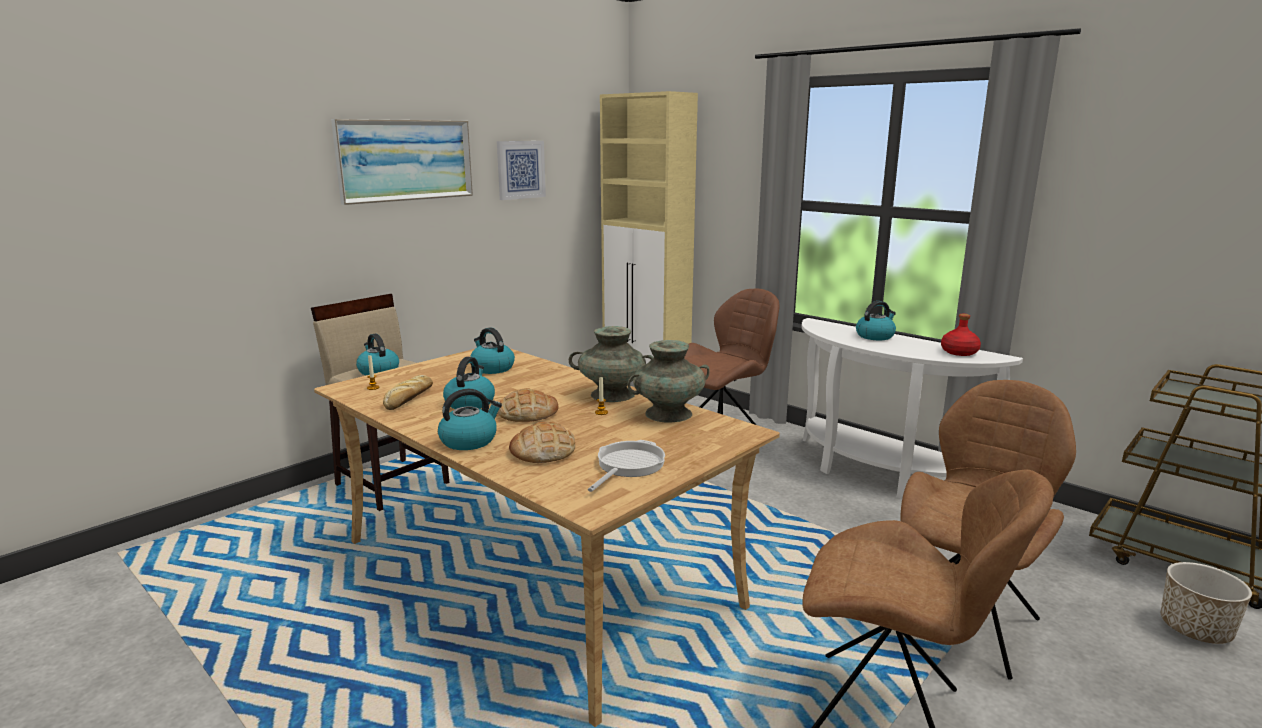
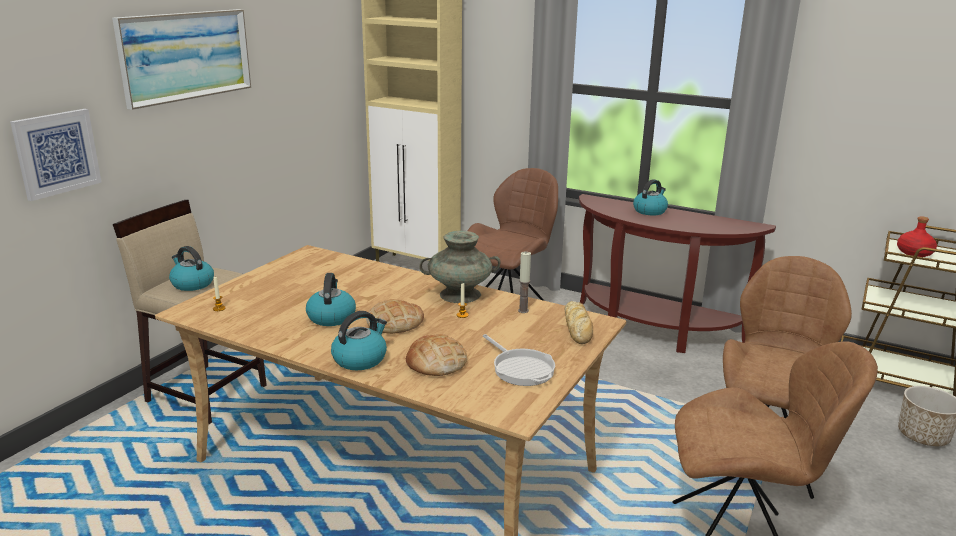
camera: 15 degrees left, 5 degrees up
(409, 398) = (266, 317): bread -> bread (578, 328)
(492, 368) = (325, 274): kettle -> none
(520, 169) = (291, 56): picture -> picture (56, 153)
(628, 465) = (521, 368): frying pan -> frying pan turned 135 degrees clockwise
(669, 414) = (523, 310): turquoise vase -> candle
(877, 473) = (652, 330): white console table -> brown console table
(959, 352) = (725, 223): red bottle -> red bottle (914, 253)

